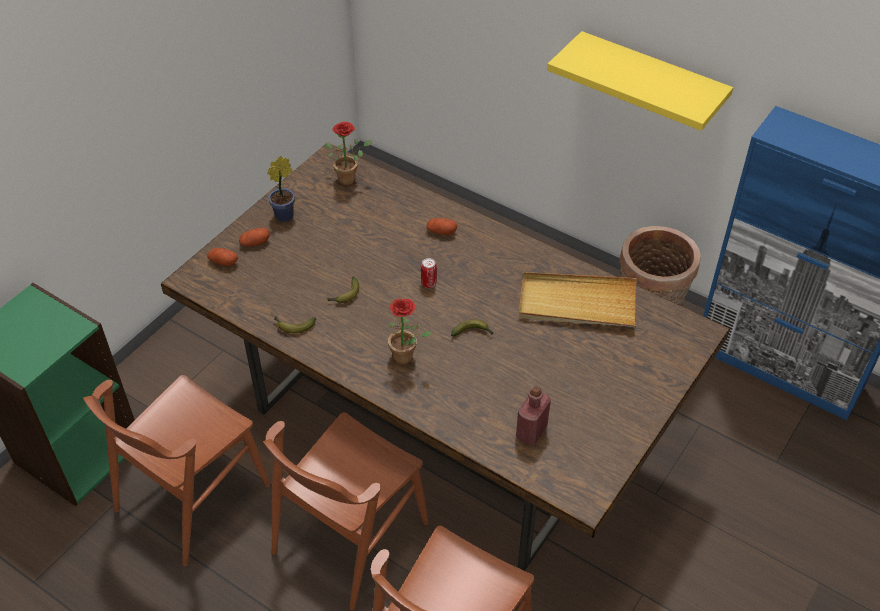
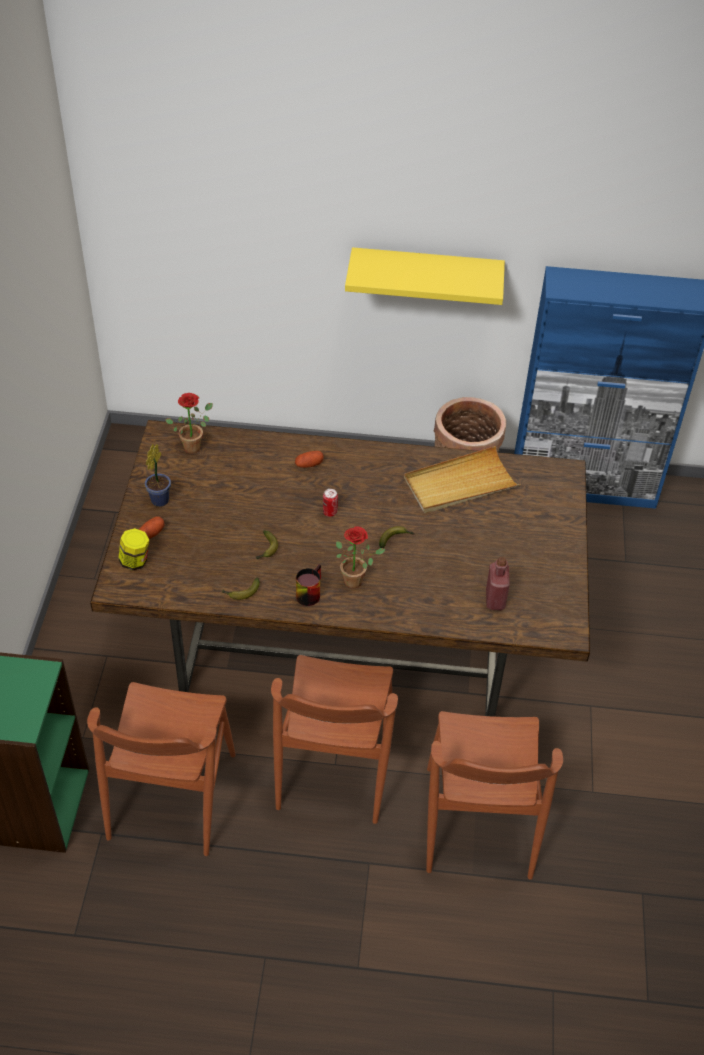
camera: 30 degrees left, 0 degrees up
(223, 262) = (135, 561): potato -> jar
(353, 350) = (308, 592): none -> mug

